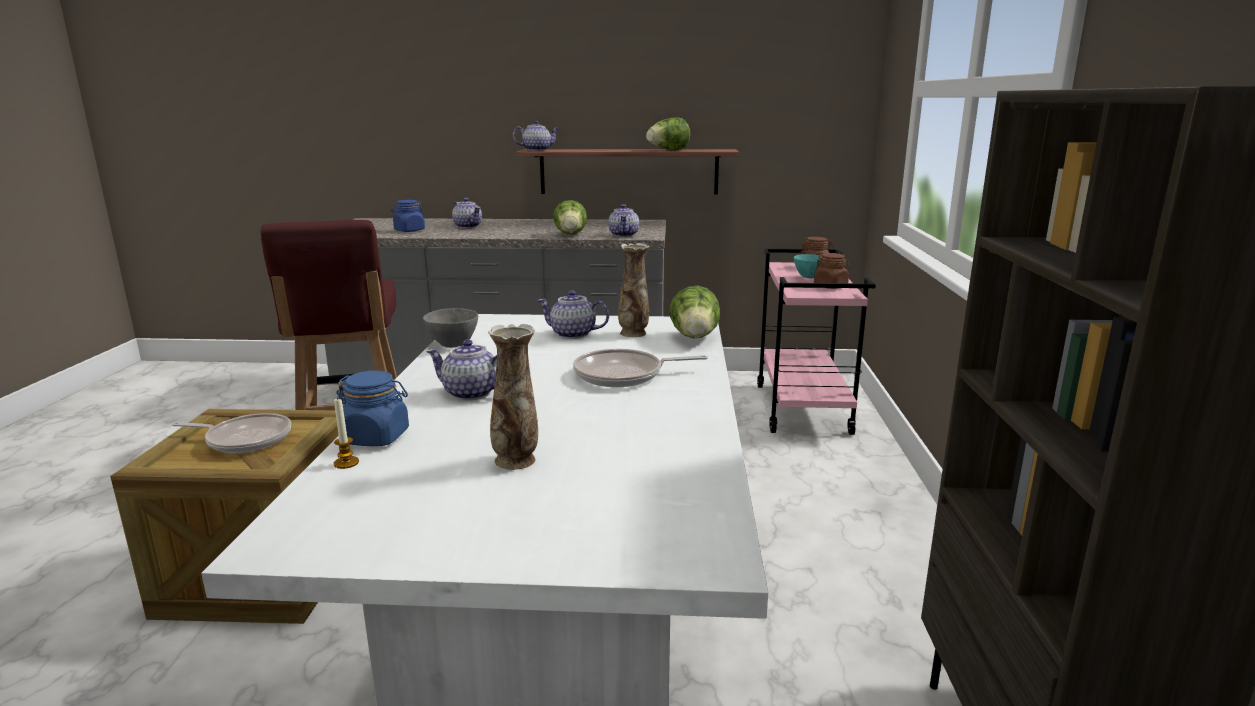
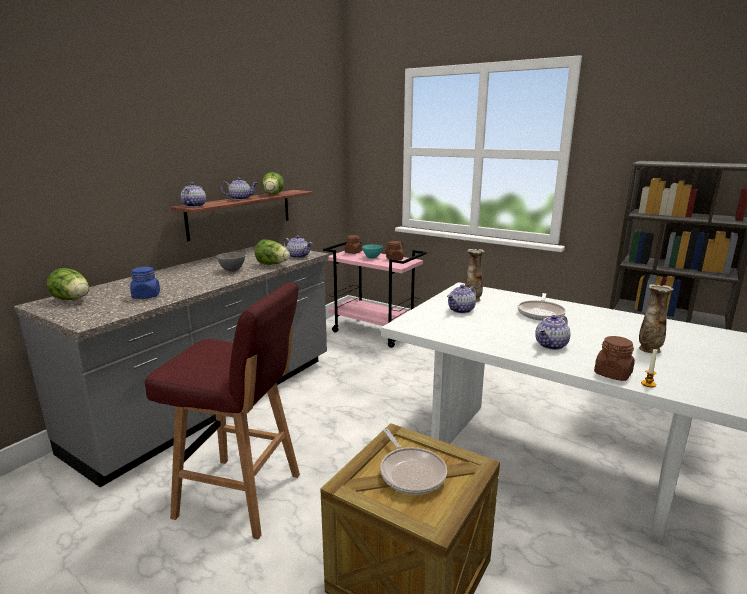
camera: 60 degrees left, 0 degrees up
(245, 439) = (411, 472): frying pan -> frying pan turned 120 degrees clockwise
(376, 437) = (612, 374): blue jar -> brown jar
(452, 345) = (455, 338): grey bowl -> grey bowl (232, 270)
(468, 226) = (174, 280): teapot -> teapot (240, 199)
(695, 338) = (492, 292): lettuce -> lettuce (73, 300)

